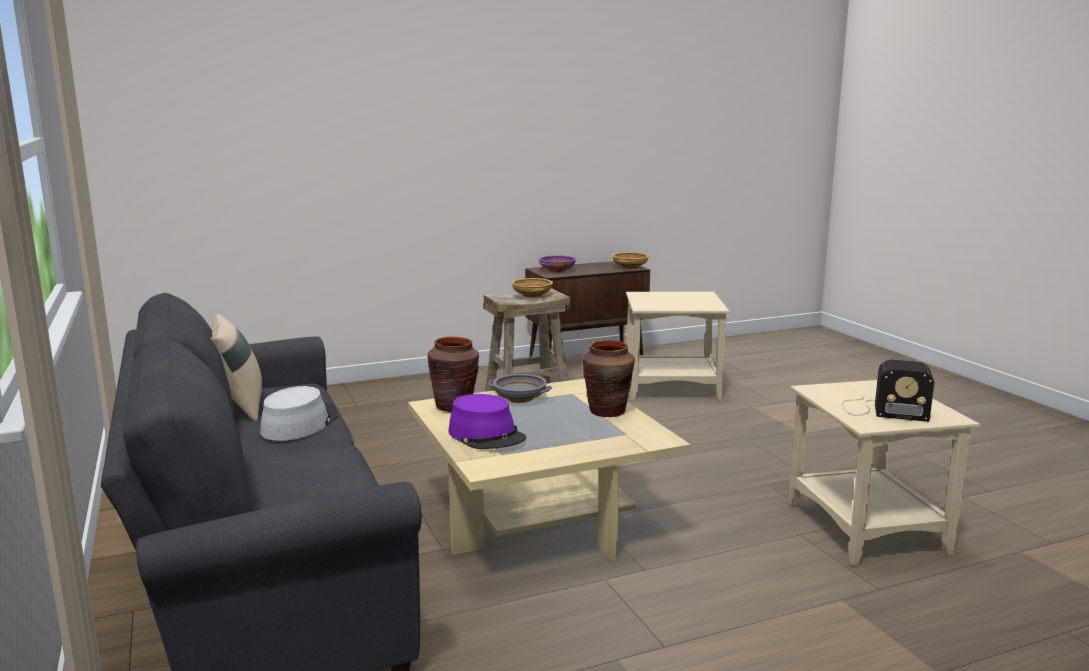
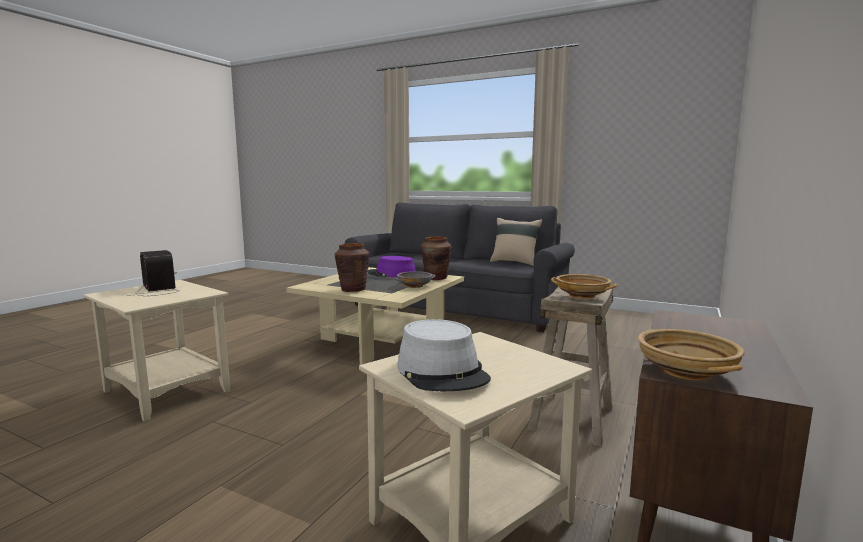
camera: 140 degrees right, 5 degrees down
(299, 423) = (472, 263): grey hat -> grey hat (442, 372)
(557, 270) = (712, 326): purple bowl -> none
(881, 410) = (158, 289): radio -> radio turned 75 degrees clockwise

